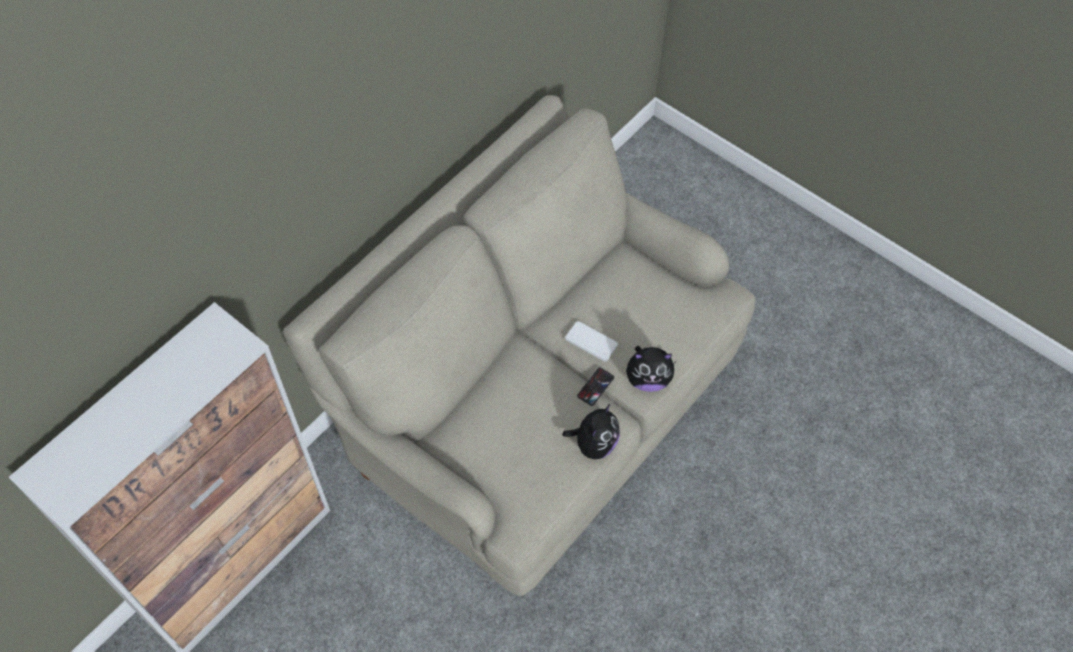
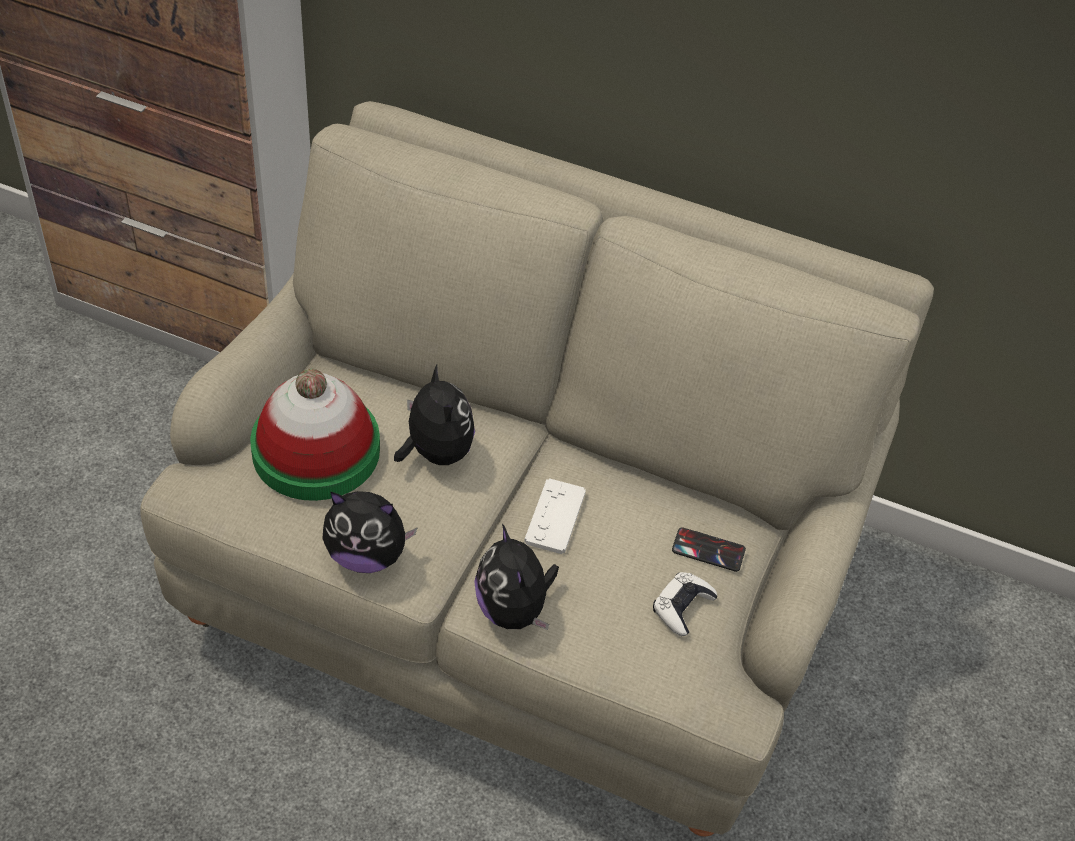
camera: 70 degrees right, 10 degrees down
(511, 453) = (316, 450): none -> hat
(529, 390) = (435, 452): none -> plush toy
(595, 386) = (472, 538): phone -> phone (708, 550)
(666, 299) = (682, 607): none -> white game controller

